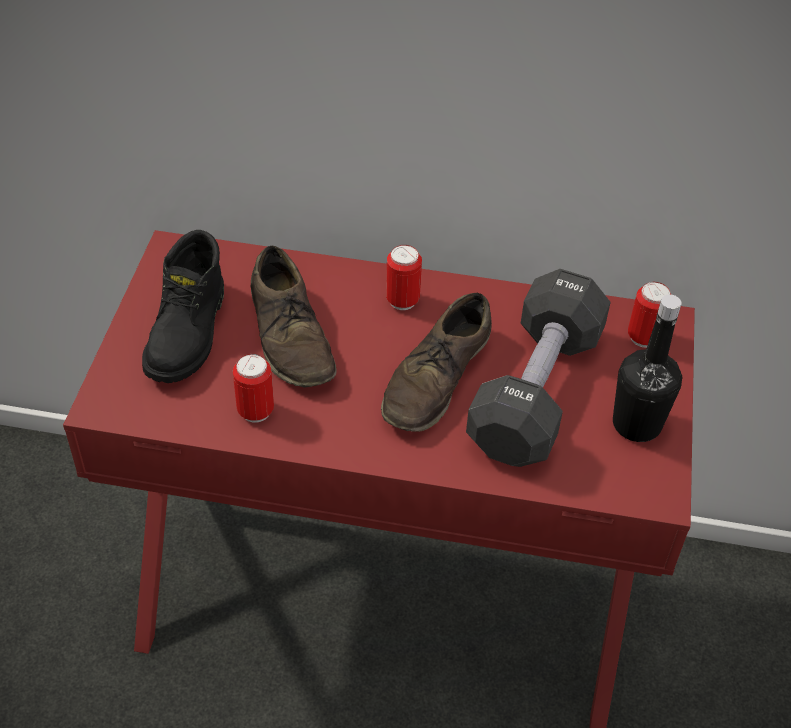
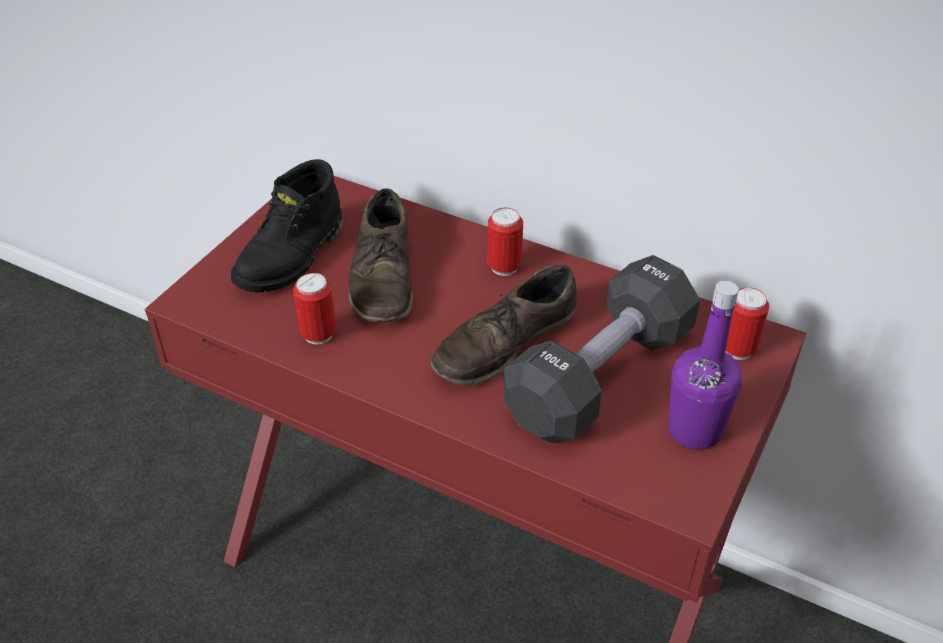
camera: 20 degrees right, 5 degrees down
(636, 424) = (694, 430): black bottle -> purple bottle

